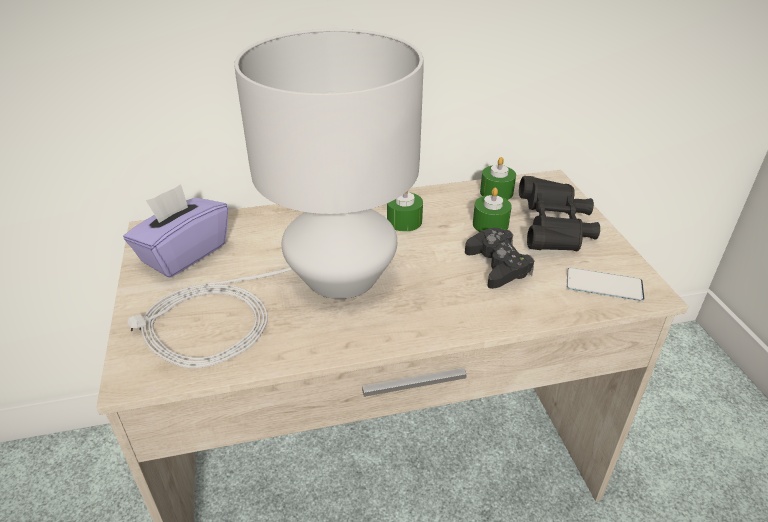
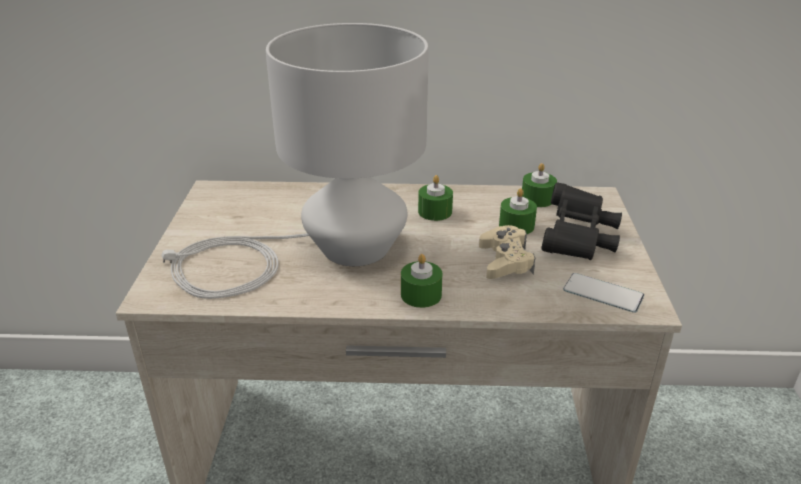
camera: 15 degrees right, 5 degrees down
(184, 254) = (229, 211): purple tissue box -> none
(433, 319) = (421, 295): none -> green candle
(497, 265) = (505, 261): black game controller -> beige game controller

